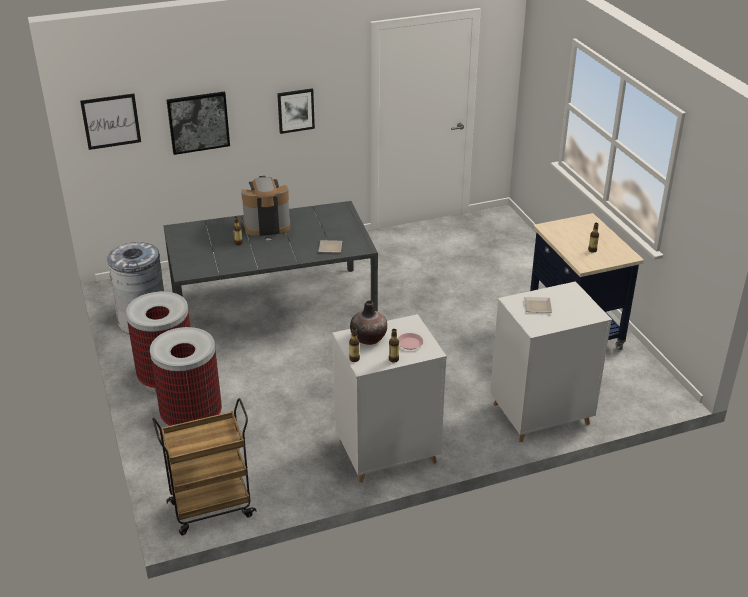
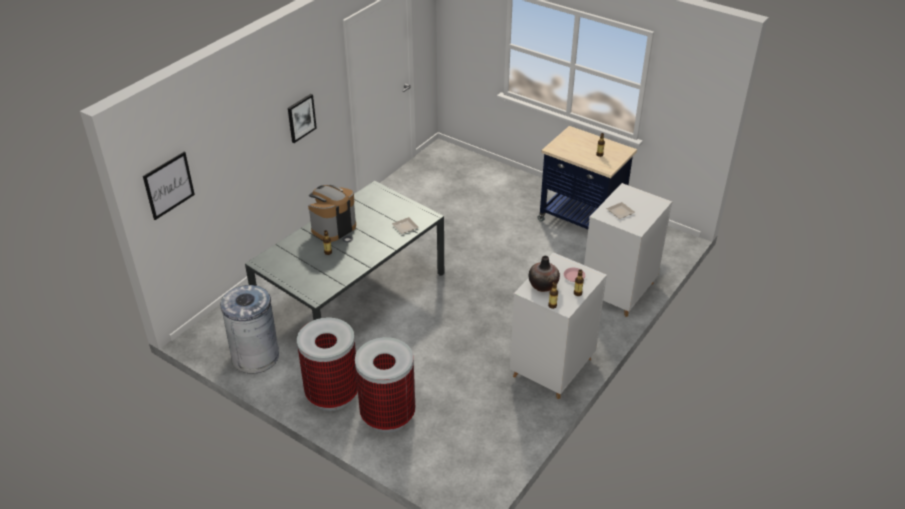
camera: 35 degrees left, 5 degrees up
(198, 122) = (234, 158): picture -> none
(210, 510) = (480, 476): brown cart -> none

